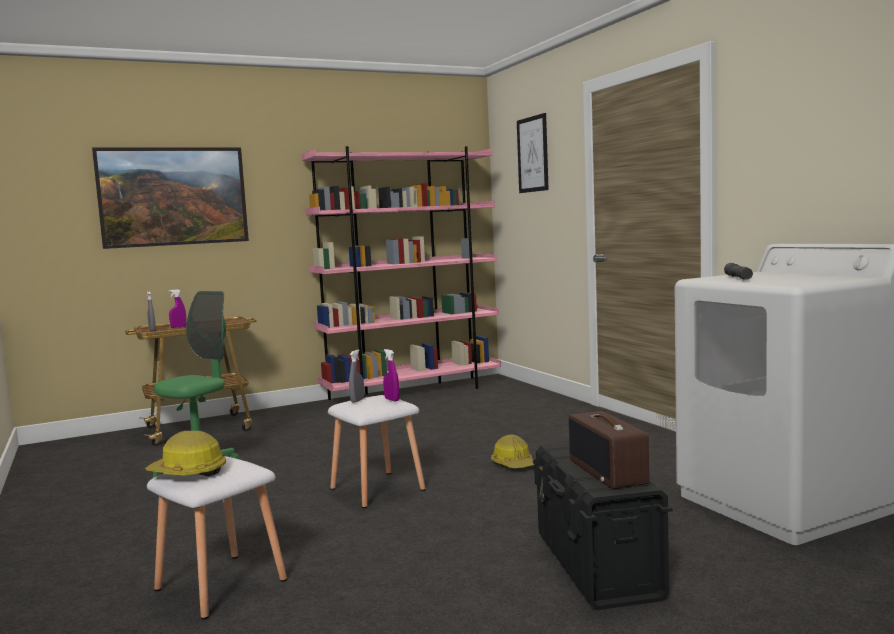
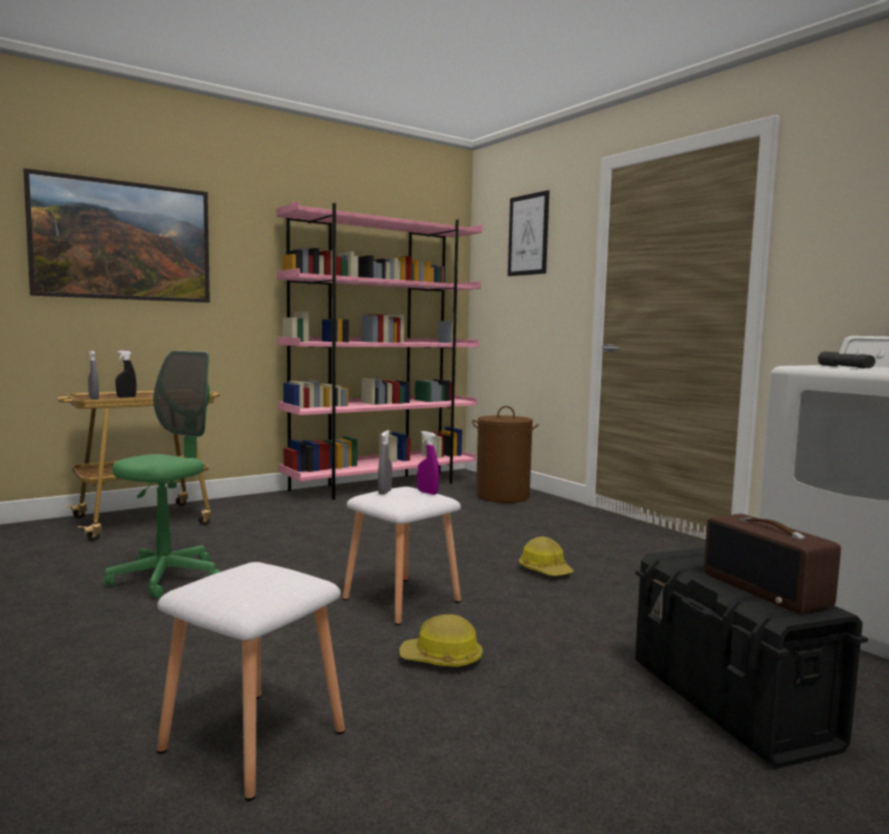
camera: 10 degrees left, 0 degrees up
(178, 327) = (126, 397): purple spray bottle -> black spray bottle
(188, 472) = (223, 586): hard hat -> hard hat (442, 659)
(517, 399) = (502, 496): none -> brown laundry basket

